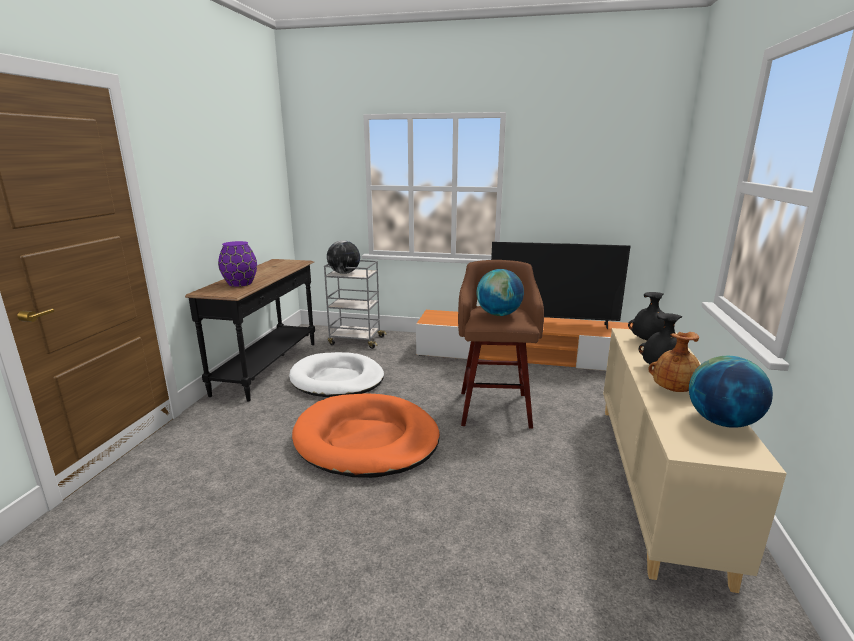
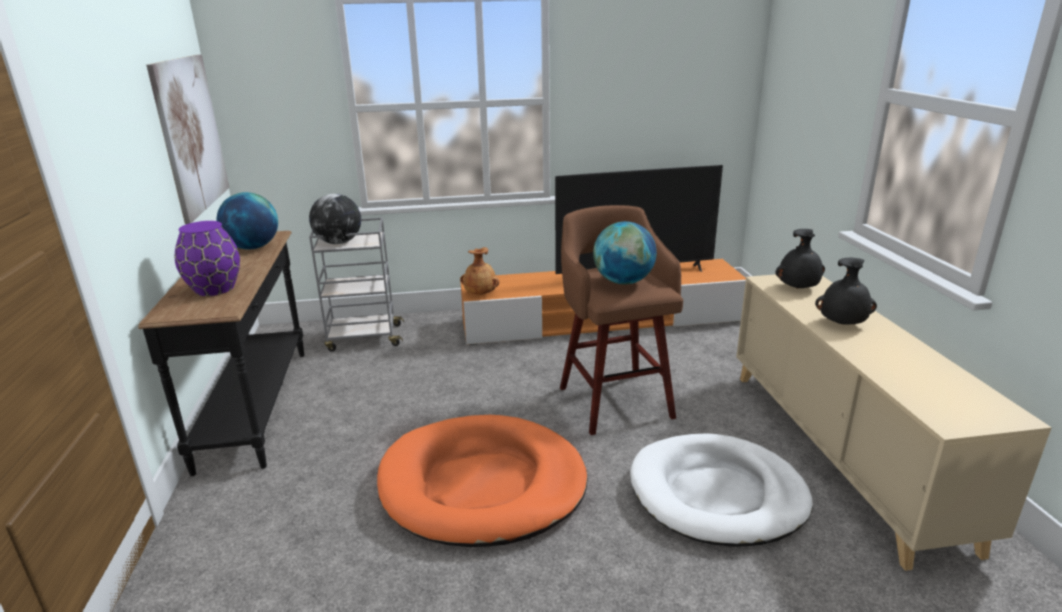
camera: 20 degrees left, 5 degrees up
(262, 195) = (191, 135): none -> picture
(337, 379) = (378, 403): white dog bed -> white dog bed (717, 494)
(673, 390) = (877, 350): brown vase -> brown vase (480, 294)
(721, 422) = (951, 380): globe -> globe (253, 247)

